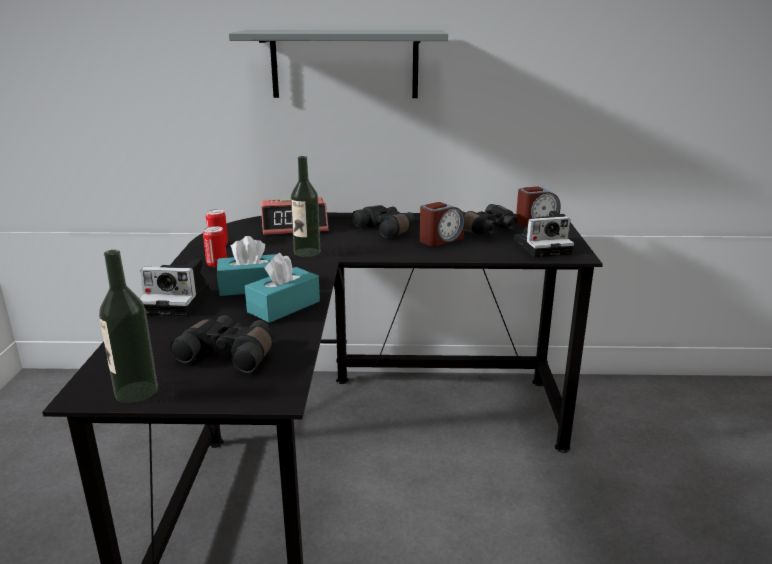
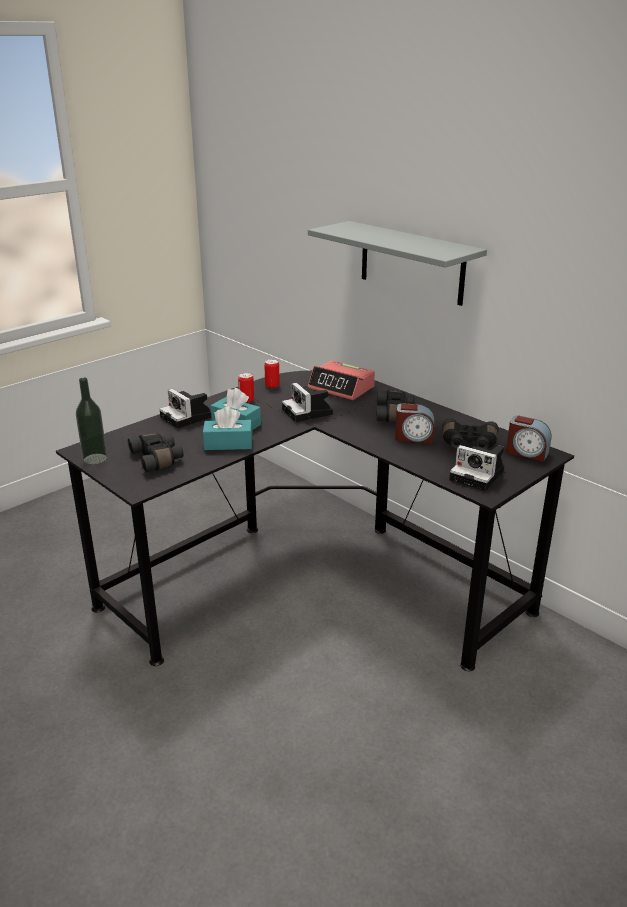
camera: 45 degrees right, 5 degrees up
(307, 252) = (309, 412): bottle -> camera

